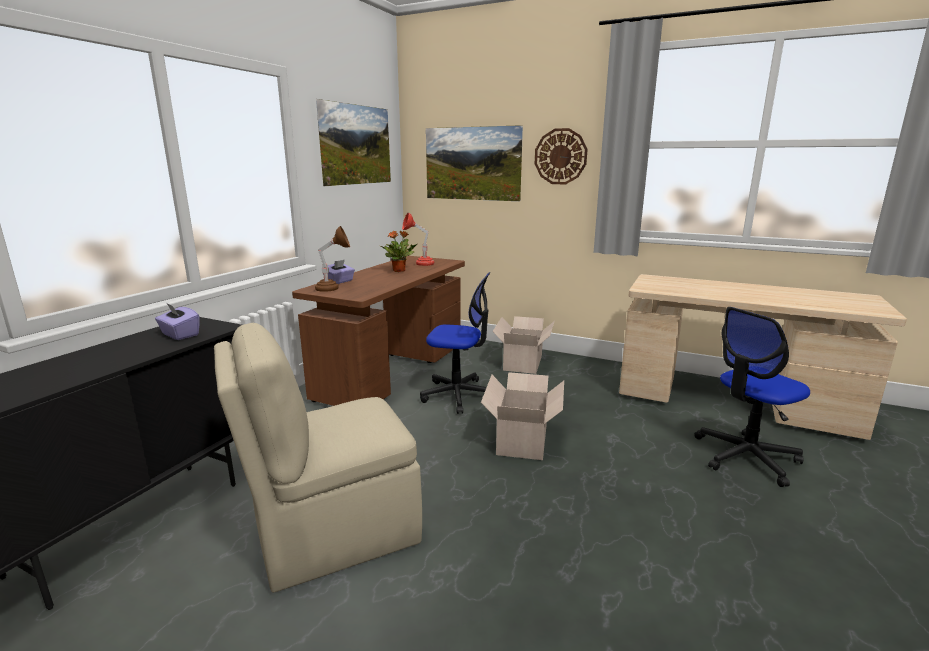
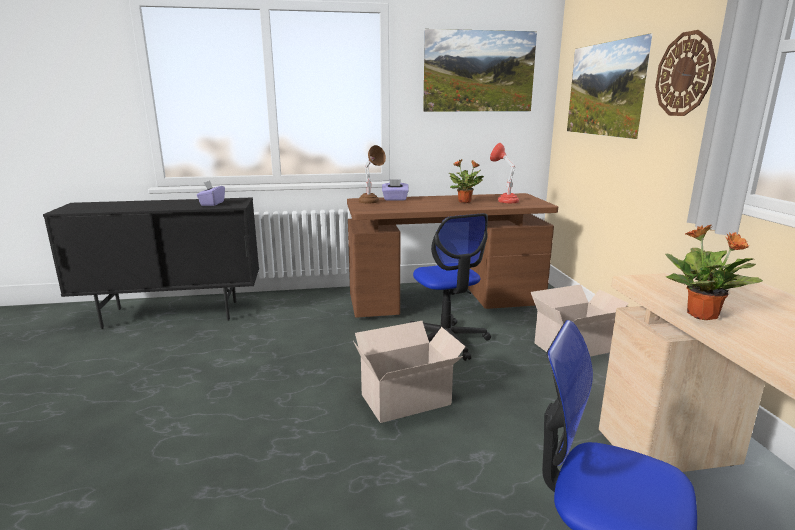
camera: 55 degrees right, 0 degrees up
(332, 532) = (200, 369): beige chair -> none
(701, 295) = (703, 316): none -> potted plant

